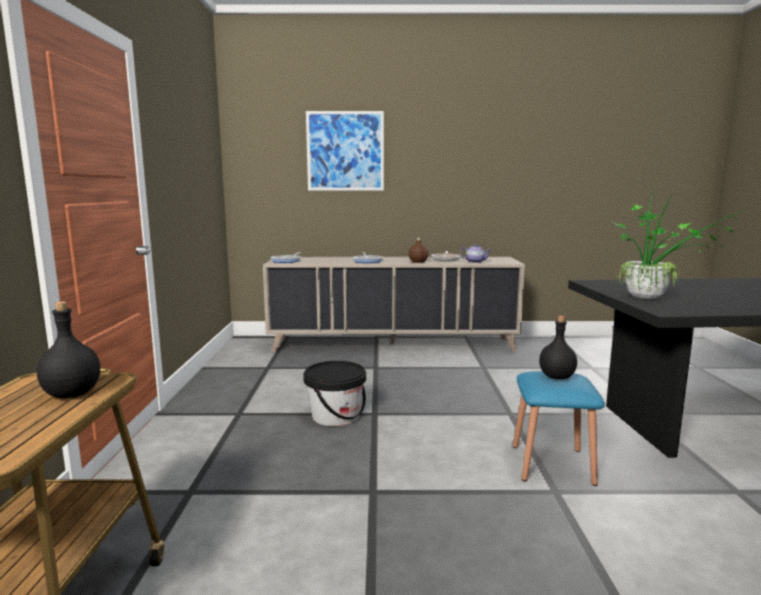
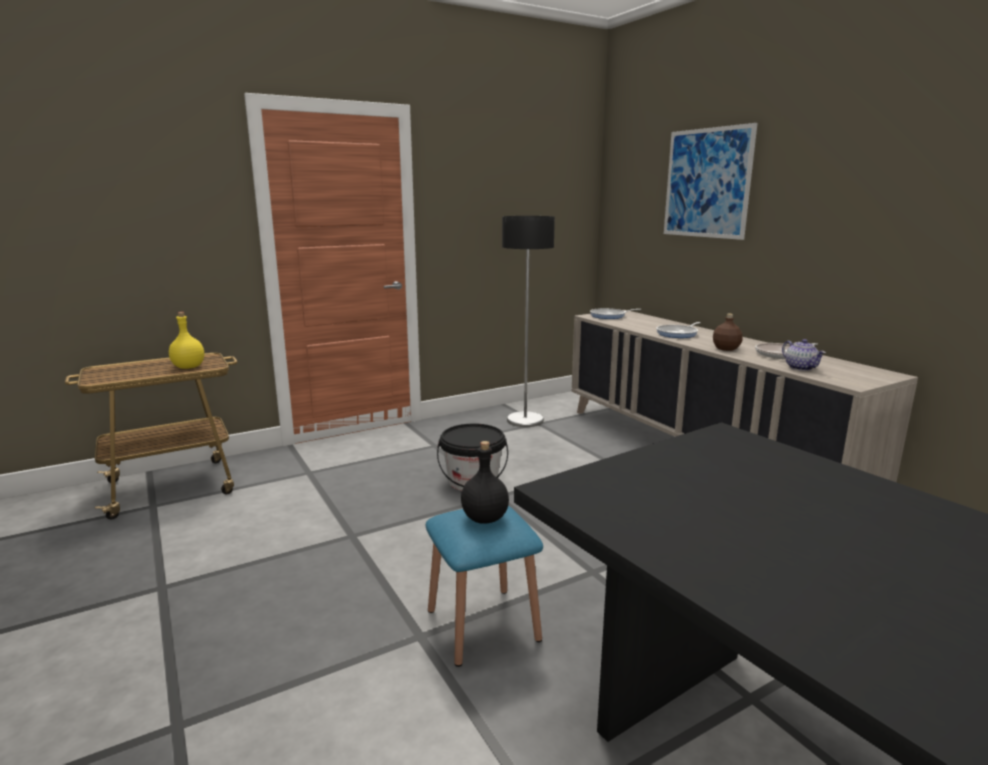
camera: 60 degrees right, 5 degrees up
(73, 393) = (189, 367): black bottle -> yellow bottle
(253, 369) = (525, 420): none -> floor lamp
(654, 298) = (654, 480): potted plant -> none

